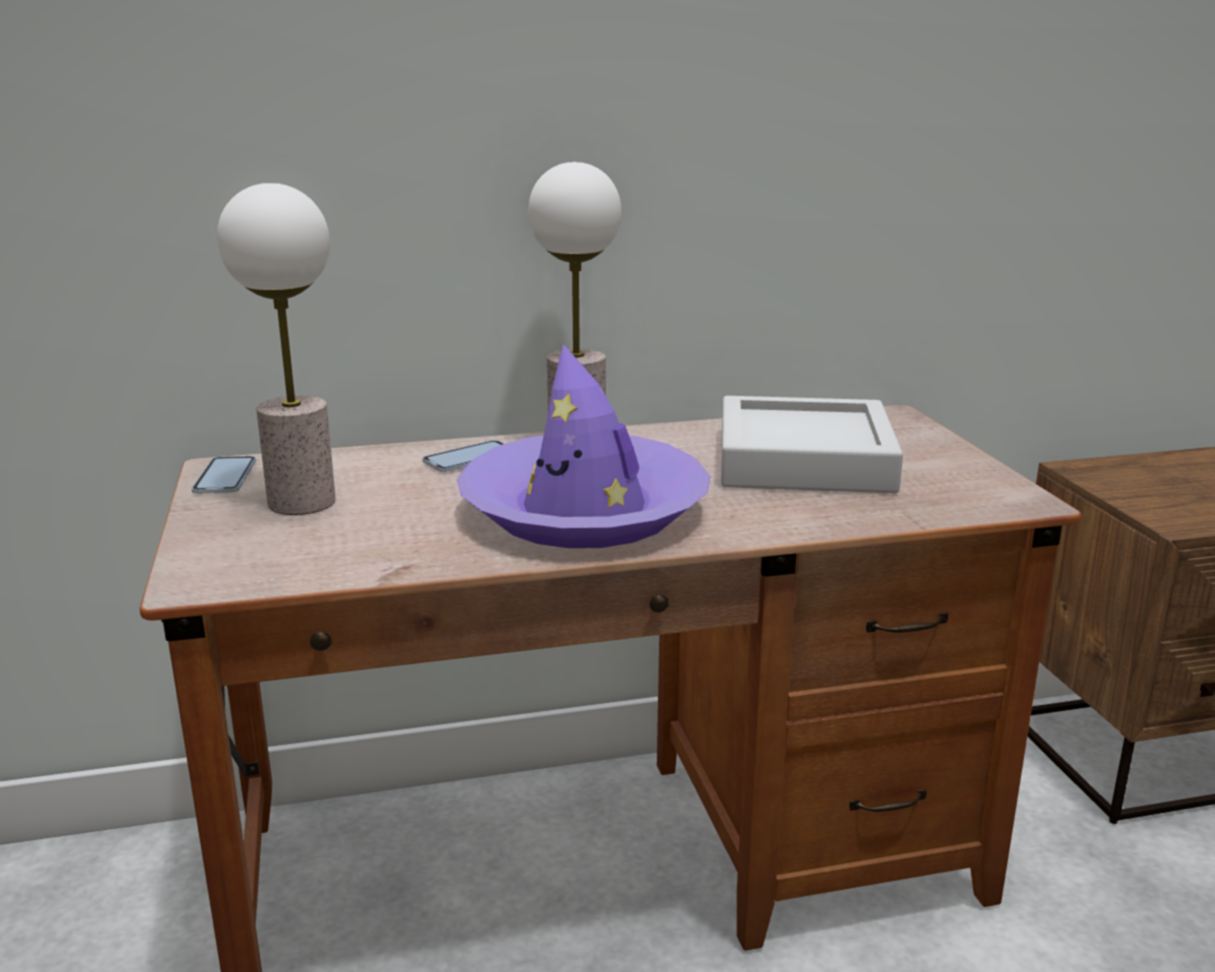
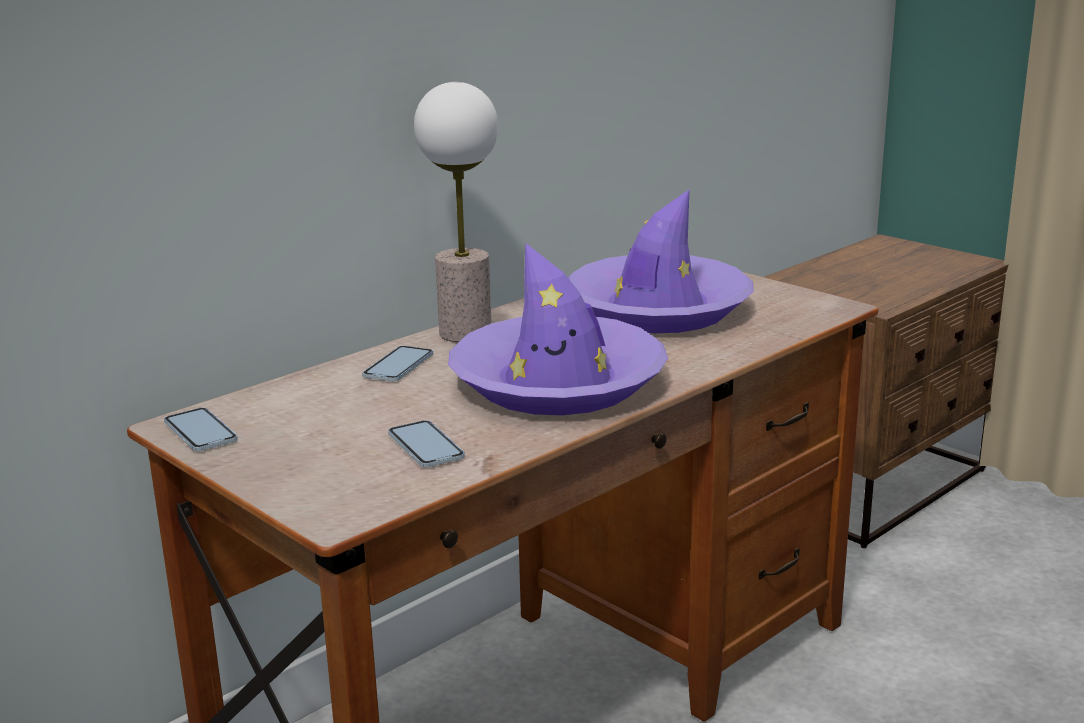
camera: 30 degrees left, 0 degrees up
(301, 502) = (311, 434): table lamp -> none
(370, 540) = (425, 446): none -> phone
(804, 460) = (657, 310): grey tray -> purple hat

